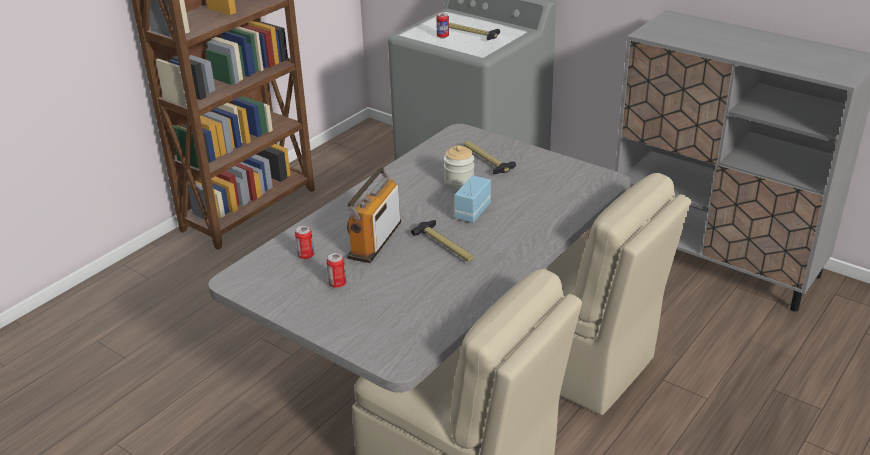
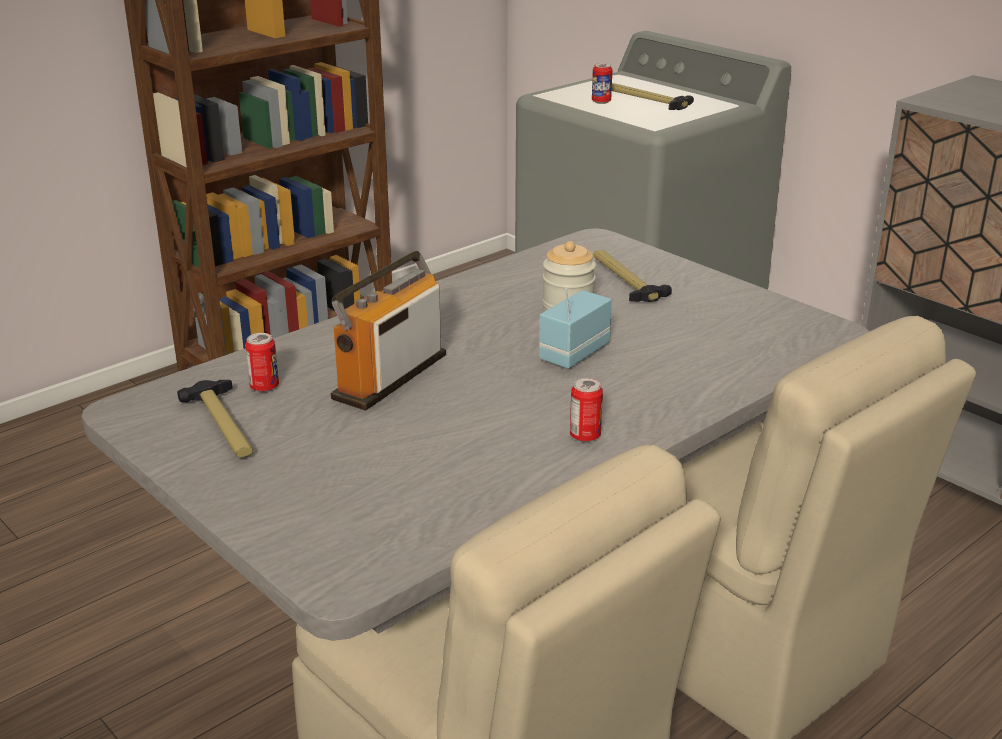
camera: 10 degrees right, 5 degrees down
(337, 284) = (295, 436): can -> can (585, 436)
(445, 246) = (507, 399): hammer -> hammer (224, 426)

